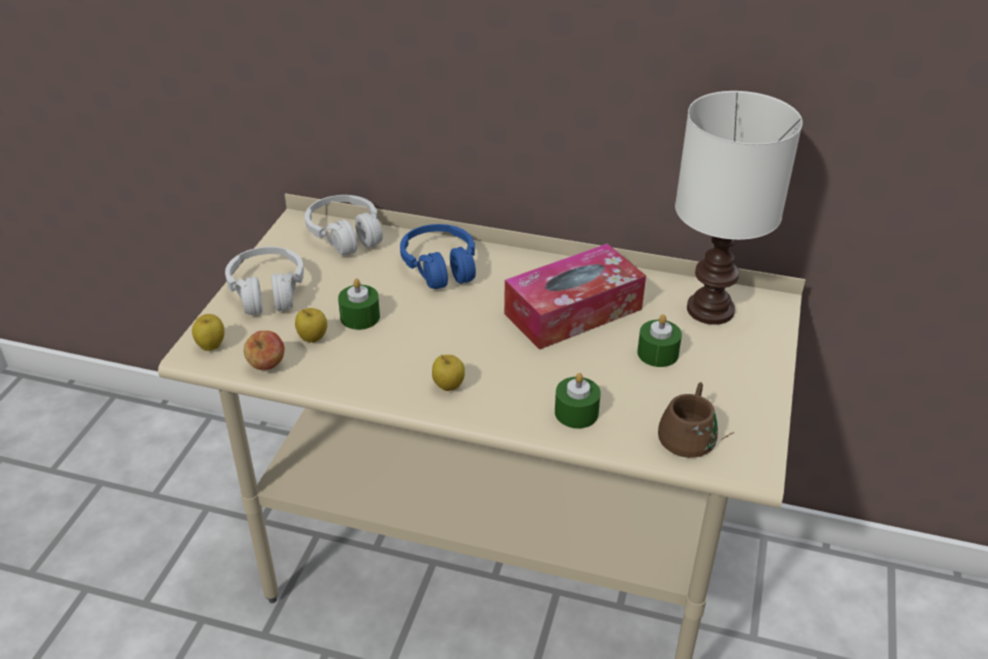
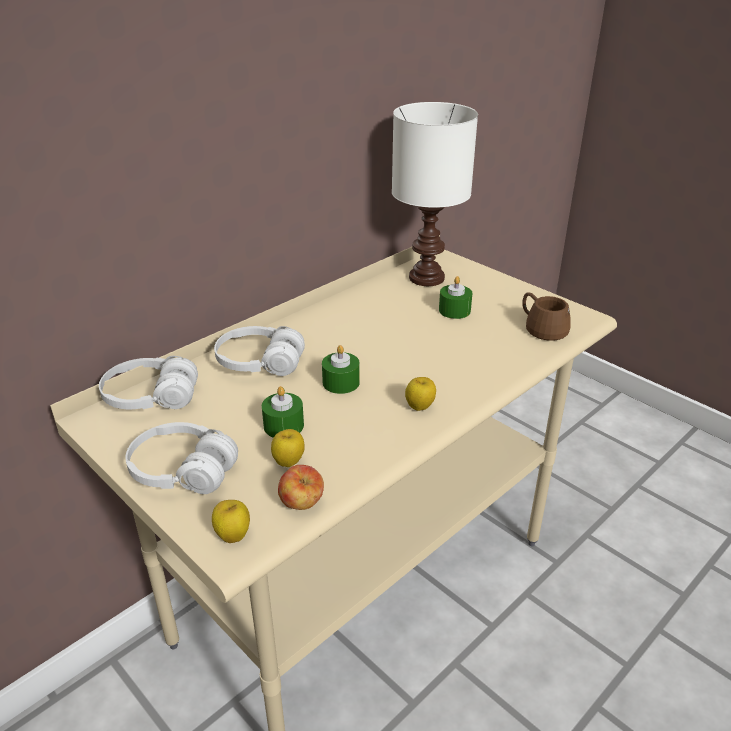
camera: 60 degrees left, 5 degrees down
(440, 267) = (260, 363): blue headphones -> white headphones
(573, 311) = (379, 325): tissue box -> none
(576, 412) = (492, 361): green candle -> green candle (341, 382)

